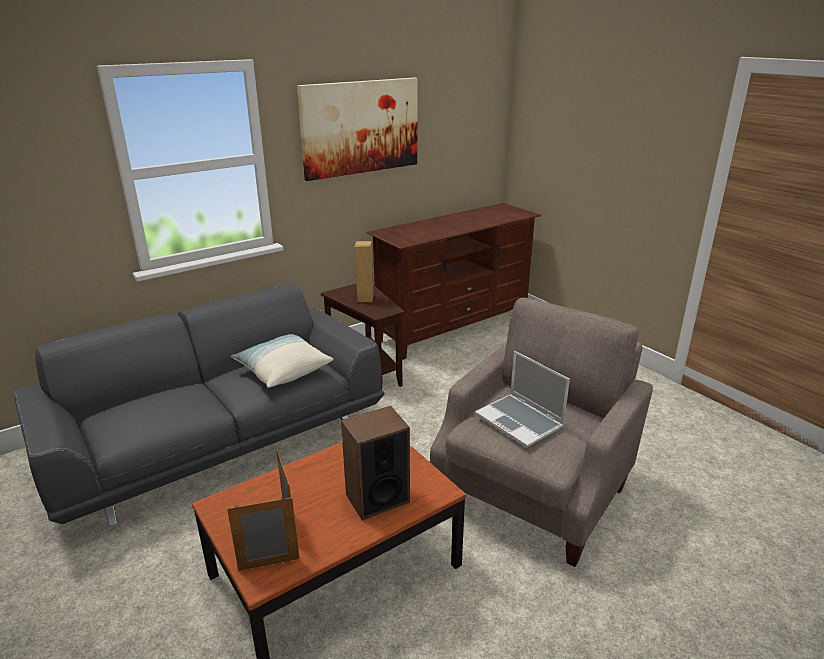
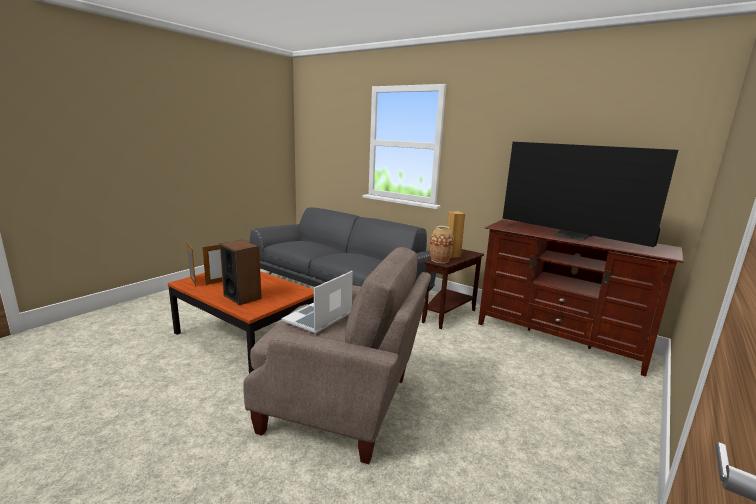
camera: 70 degrees right, 10 degrees down
(282, 371) = (355, 258): pillow -> none
(360, 127) = (515, 137): picture -> none
(378, 309) = (440, 260): none -> vase
(458, 224) = (572, 236): none -> television

